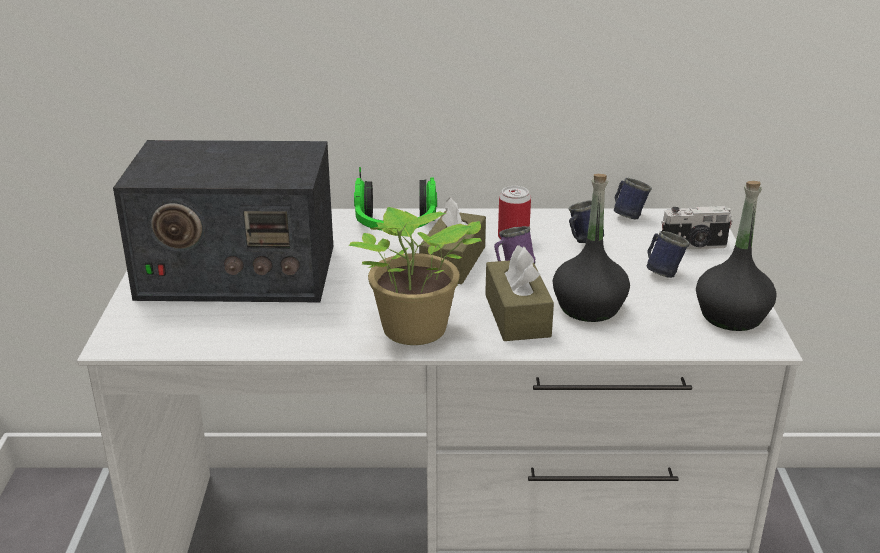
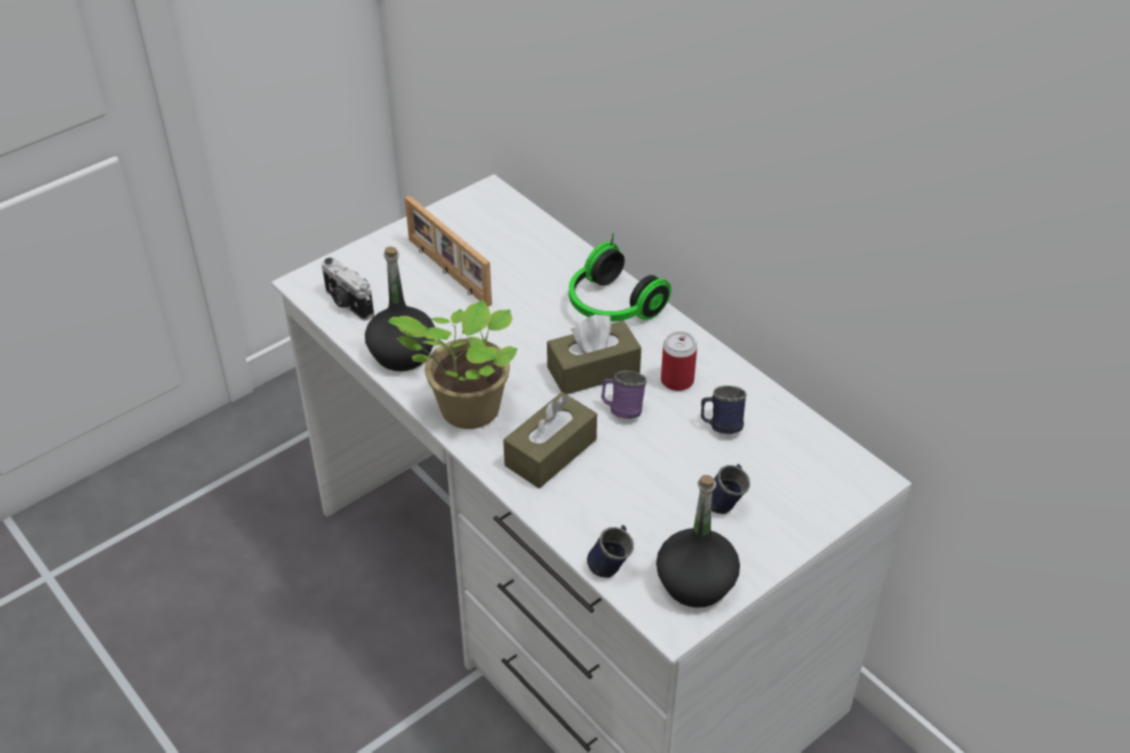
camera: 50 degrees right, 15 degrees up
(236, 272) = (447, 272): radio -> picture frame
(588, 307) = (610, 487): black bottle -> black bottle (402, 353)
(627, 215) = (812, 427): blue mug -> blue mug (611, 564)
(694, 246) = (802, 501): camera -> camera (348, 304)

